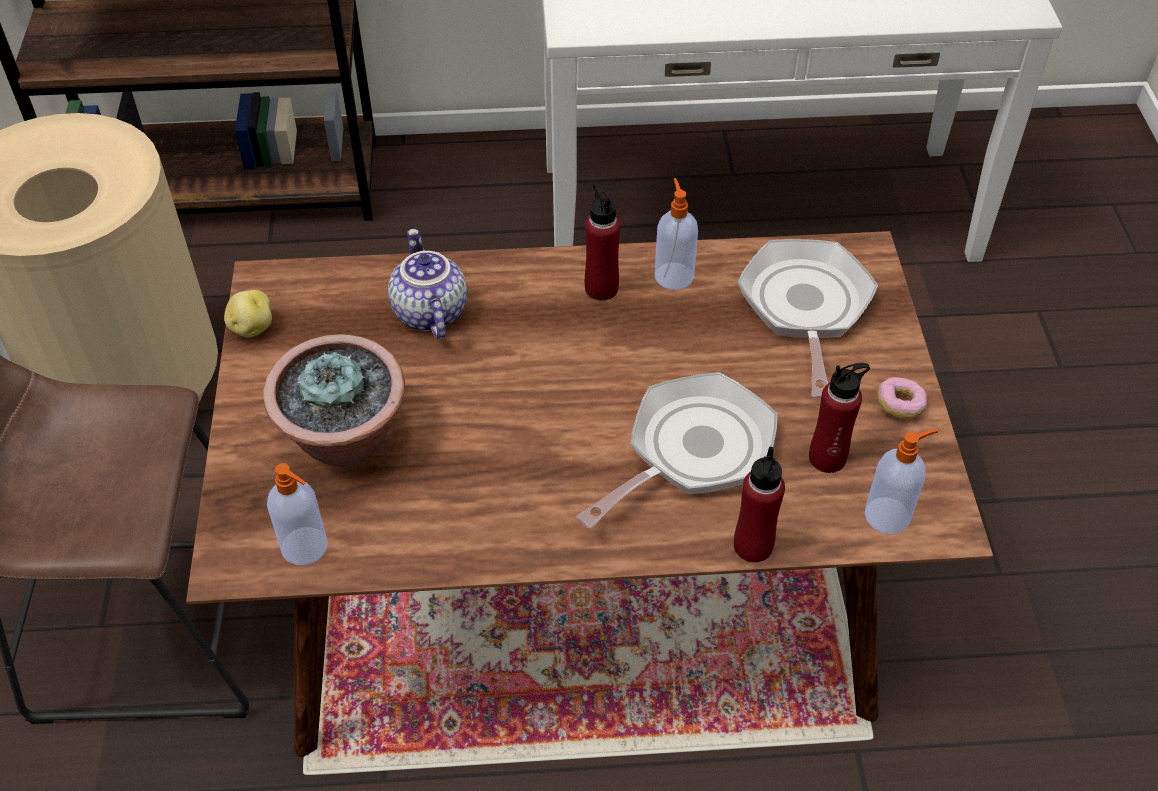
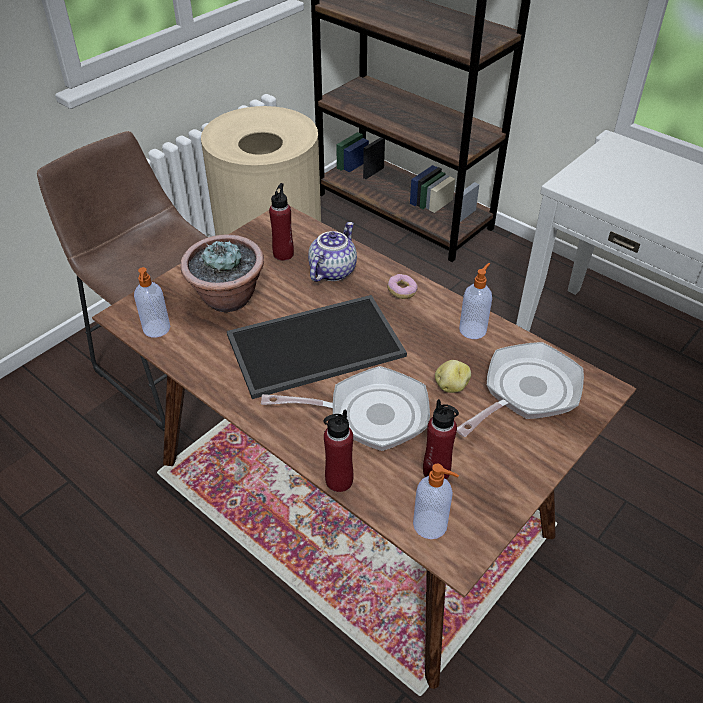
camera: 45 degrees right, 5 degrees down
(252, 327) = (253, 231): potato -> potato (451, 386)
(534, 421) = (314, 348): none -> tray
(601, 288) = (427, 312): red bottle -> red bottle (283, 254)
(900, 405) = (515, 477): donut -> donut (402, 292)

